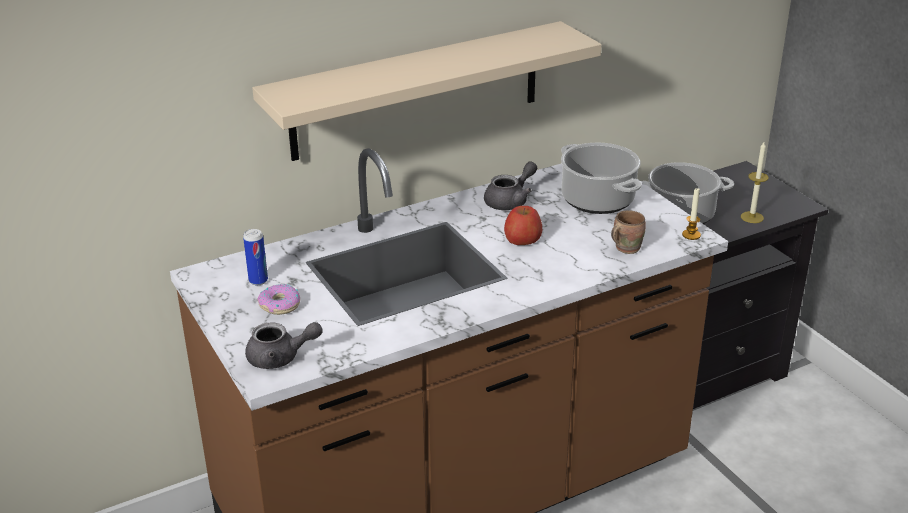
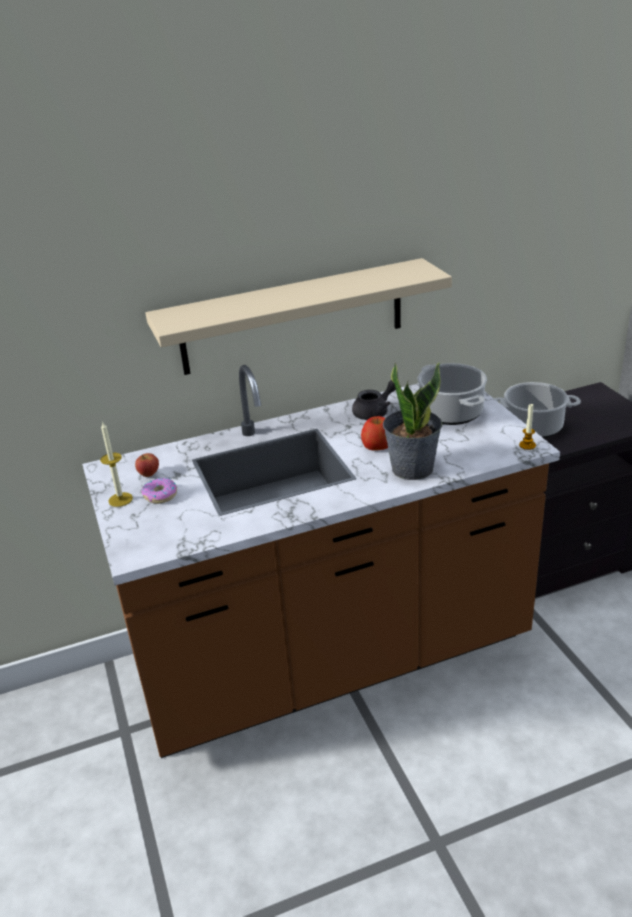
camera: 10 degrees right, 0 degrees up
(258, 281) = (149, 474): can -> apple
(280, 358) = (147, 541): grey teapot -> none
(568, 264) = (412, 468): none -> potted plant
(625, 248) = (465, 455): brown mug -> none
(752, 217) = (597, 431): candle -> candle (120, 499)

